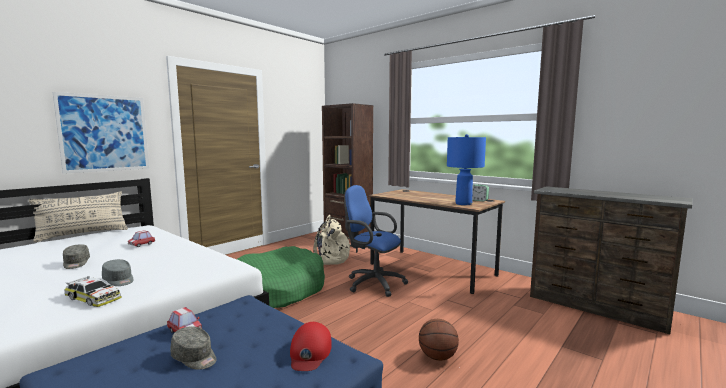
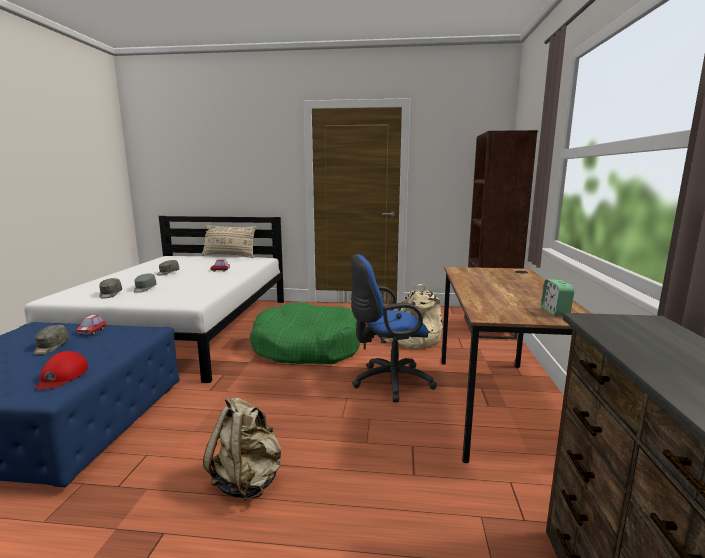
camera: 55 degrees right, 5 degrees up
(94, 298) = (110, 294): toy car -> grey cap
(104, 133) = (252, 176): picture -> none
(310, 352) = (62, 376): red cap -> red cap turned 60 degrees counterclockwise
(372, 283) = (388, 382): blue office chair -> blue office chair turned 105 degrees counterclockwise
(437, 357) = (247, 481): basketball -> beige backpack
(463, 204) = (499, 308): blue table lamp -> none

